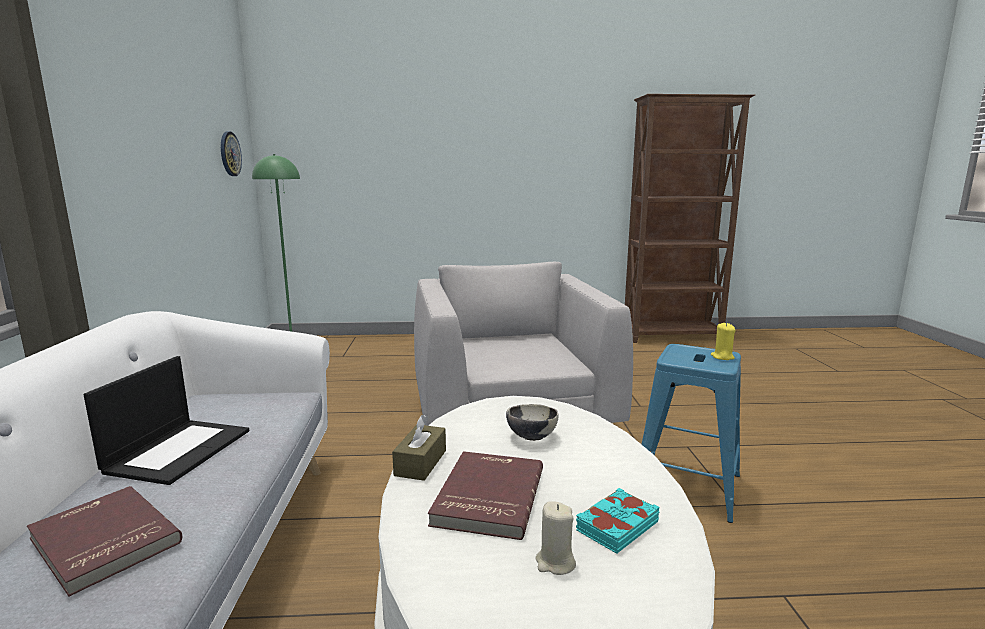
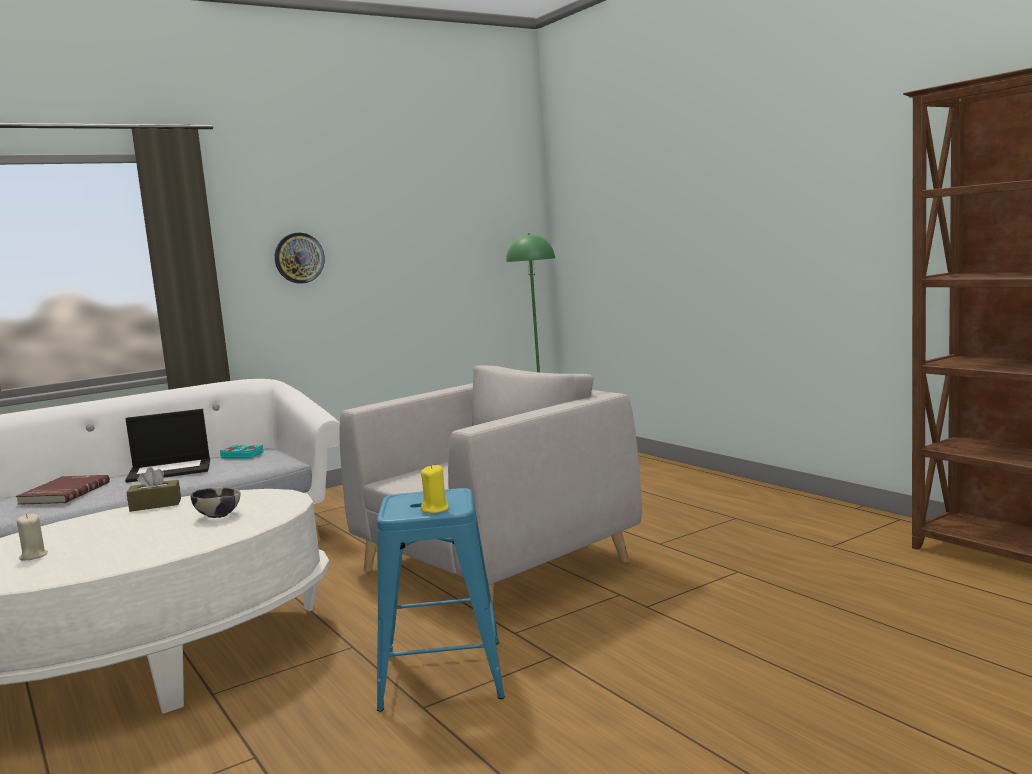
camera: 60 degrees right, 5 degrees down
(229, 154) = (492, 236): wall clock -> wall clock (299, 258)
(487, 496) = (112, 527): red book -> none
(616, 526) = (81, 560): turquoise book -> turquoise book (242, 455)

